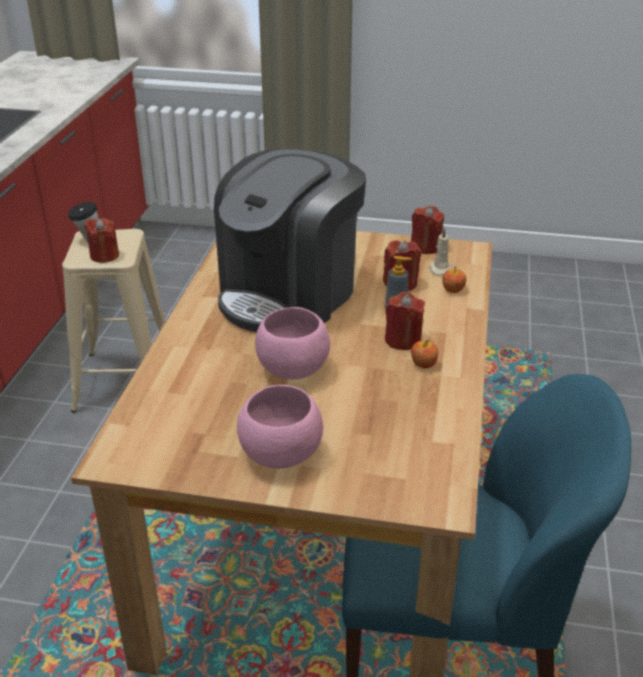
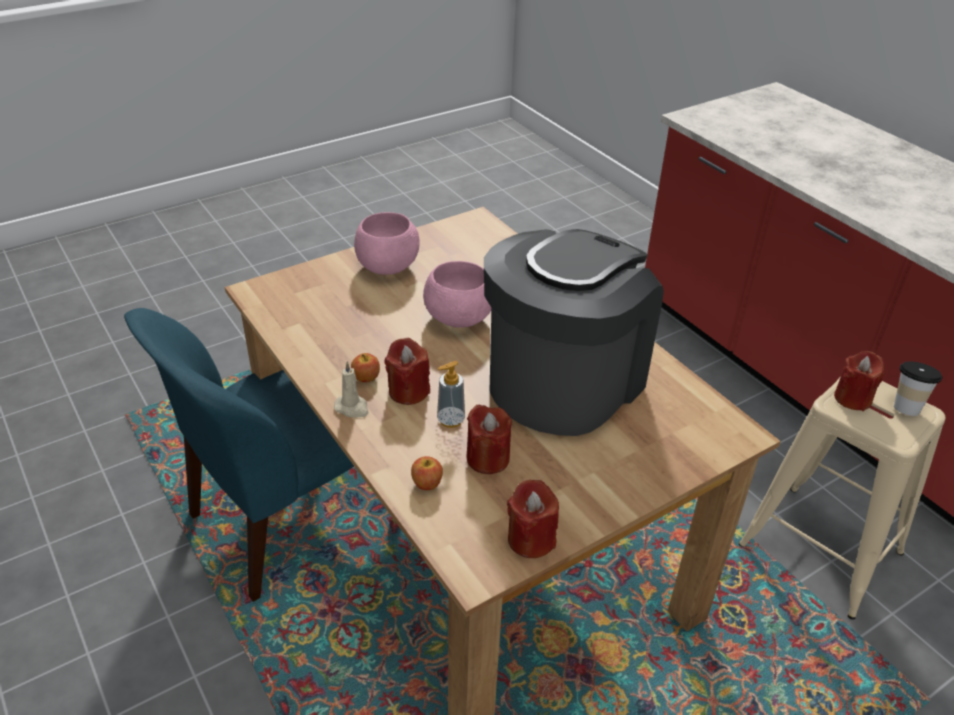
camera: 135 degrees right, 5 degrees up
(289, 294) = (564, 381): coffee machine -> coffee machine turned 45 degrees clockwise
(440, 269) = (473, 508): beige candle -> beige candle (352, 408)

